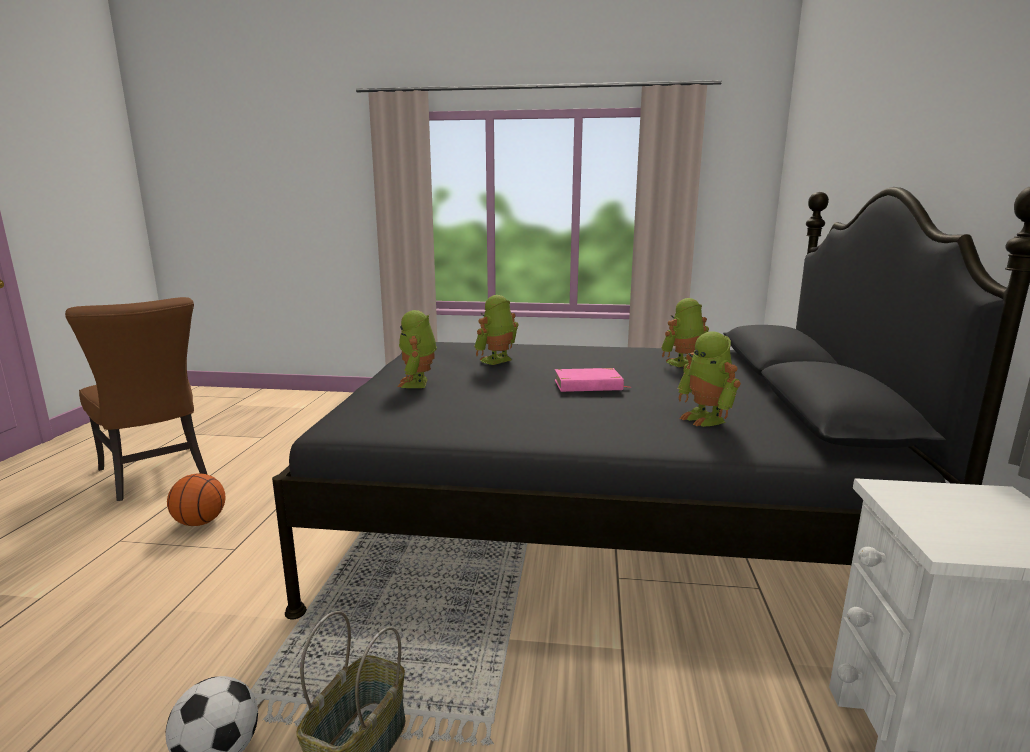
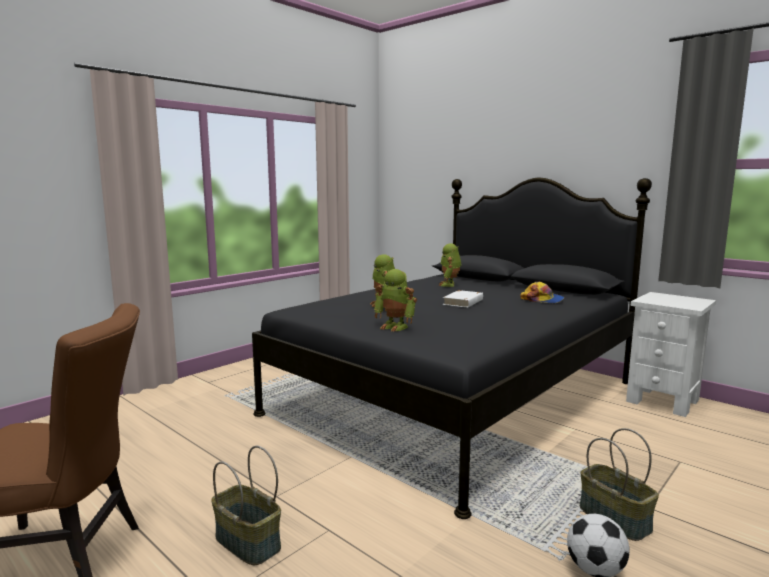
camera: 55 degrees left, 5 degrees down
(200, 522) = (246, 543): basketball -> basket
(588, 385) = (463, 302): pink book -> white book
(706, 418) = (542, 300): toy robot -> cap

